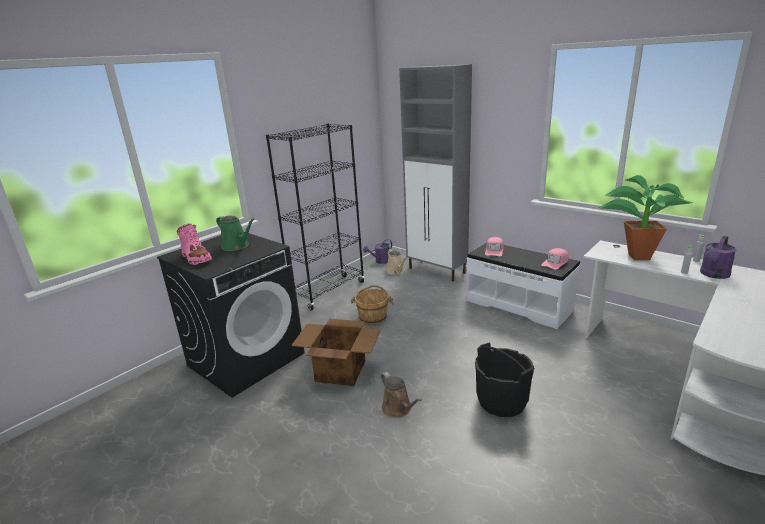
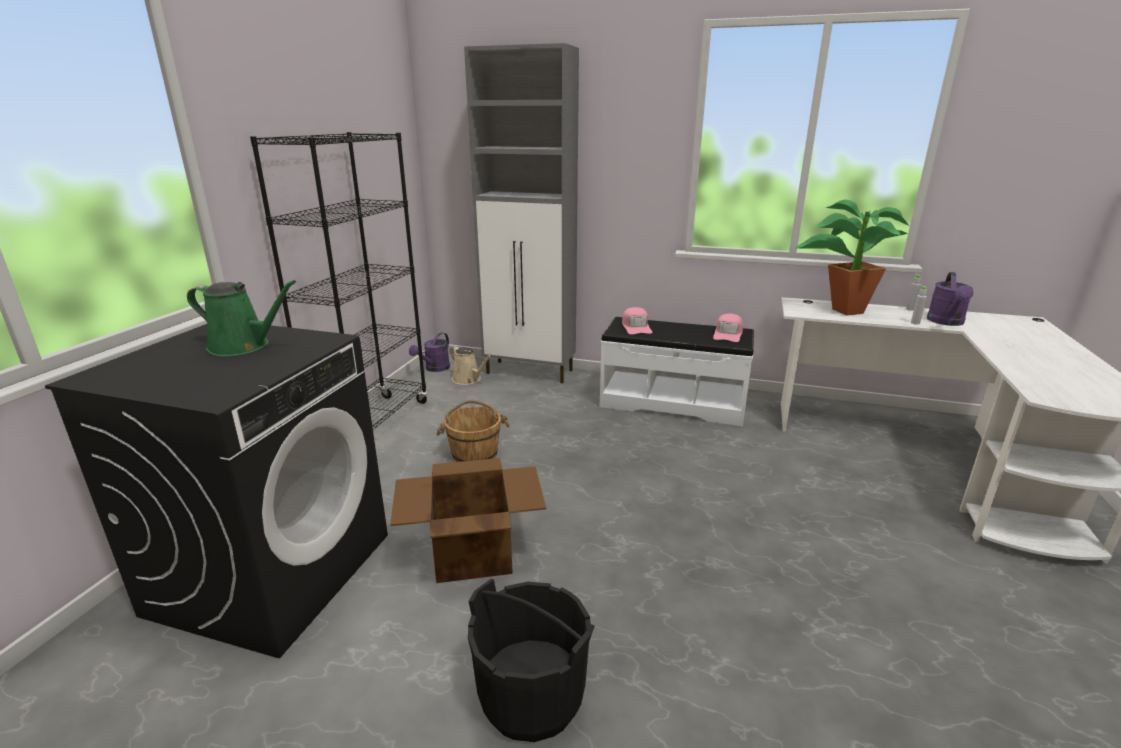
camera: 25 degrees left, 0 degrees up
(196, 258) = (160, 377): pink boot -> none
(398, 409) = (611, 594): brown watering can -> none
(501, 401) = (749, 542): black bucket -> black bucket (531, 697)

